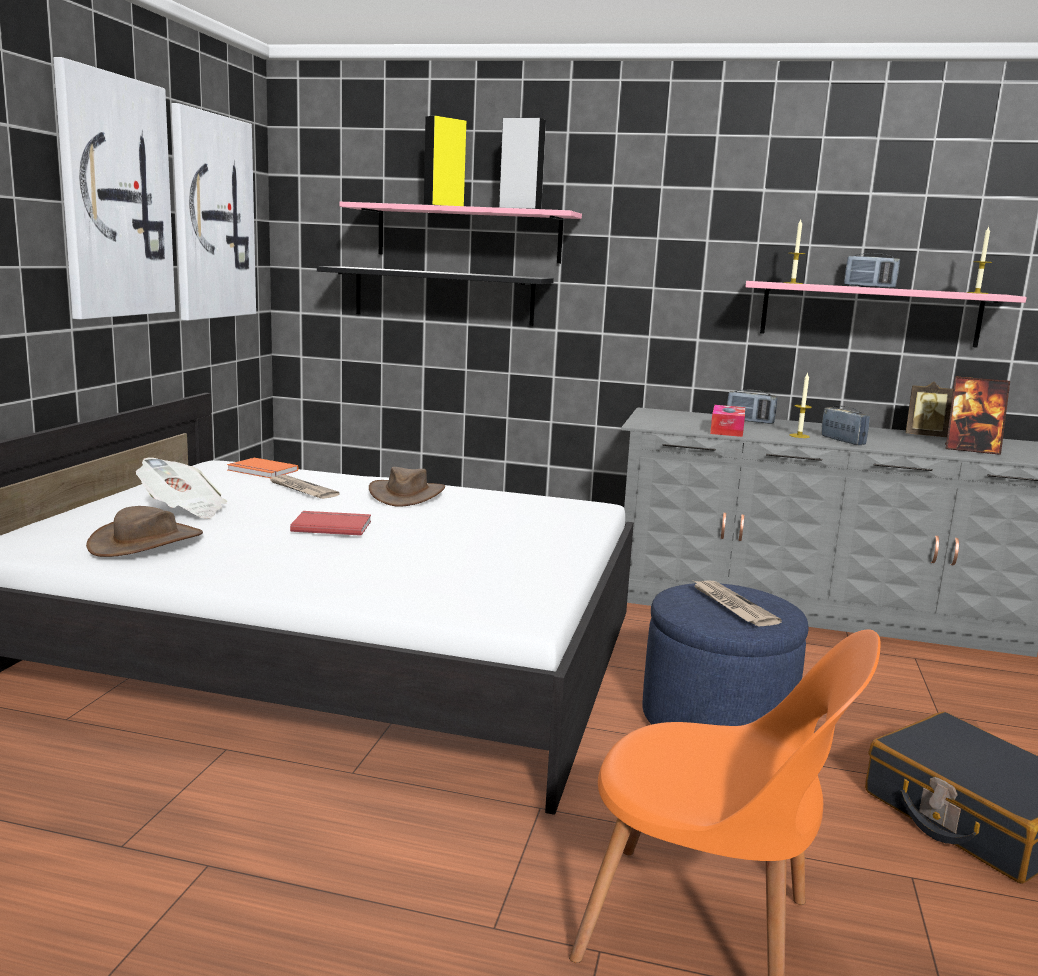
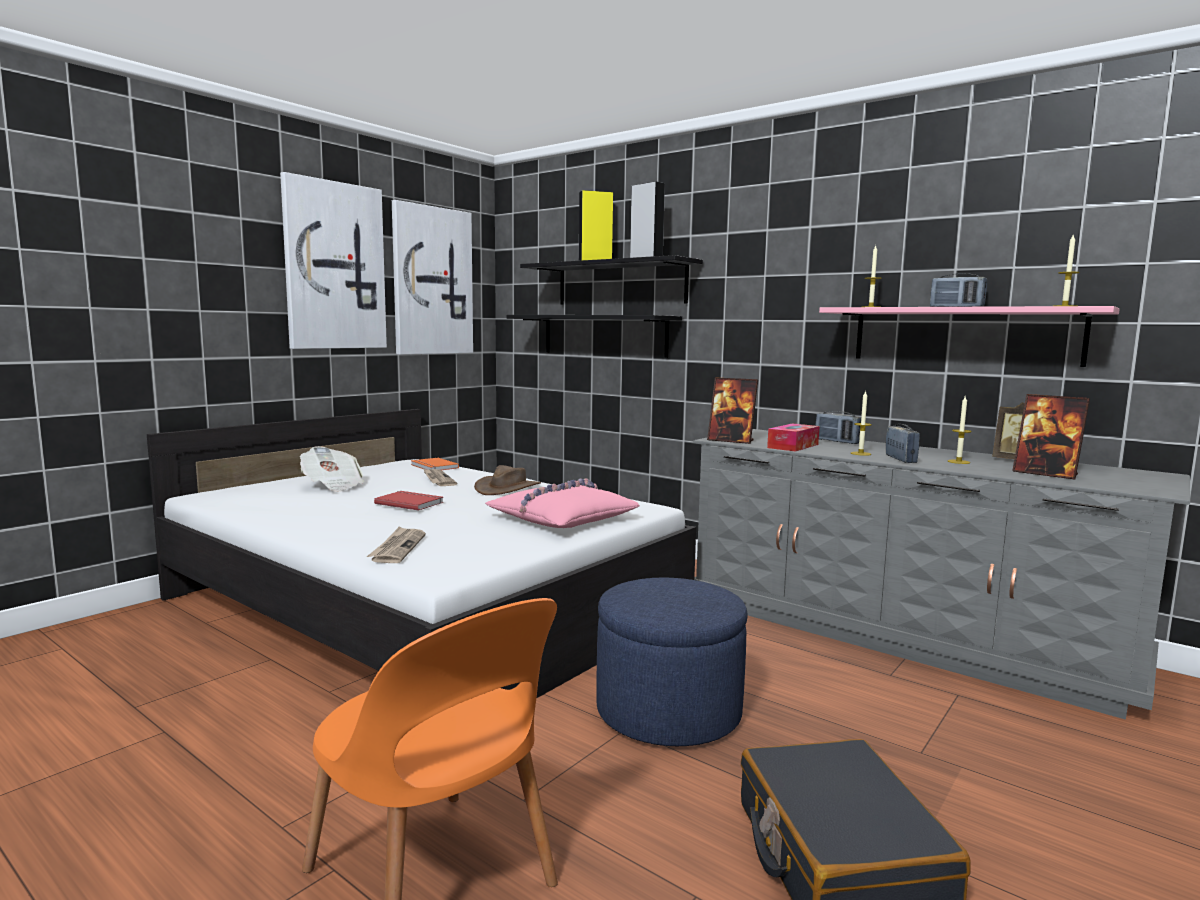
camera: 25 degrees right, 5 degrees down
(146, 542) = (270, 501): brown hat -> none
(468, 234) = (620, 284): pink shelf -> black shelf
(533, 530) = (562, 519): none -> pink pillow
(659, 426) = (731, 441): none -> picture frame
(731, 605) = (671, 598): newspaper -> newspaper (398, 548)
(888, 440) = (958, 462): none -> candle

